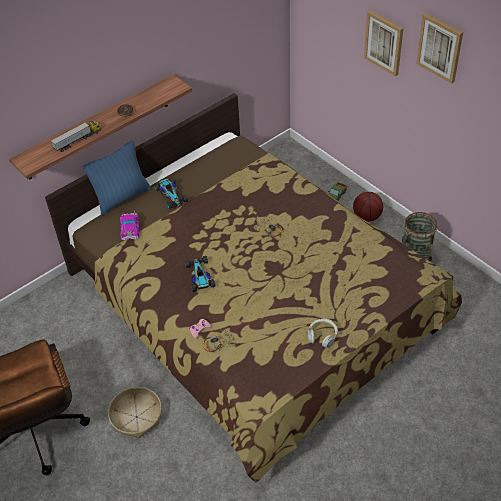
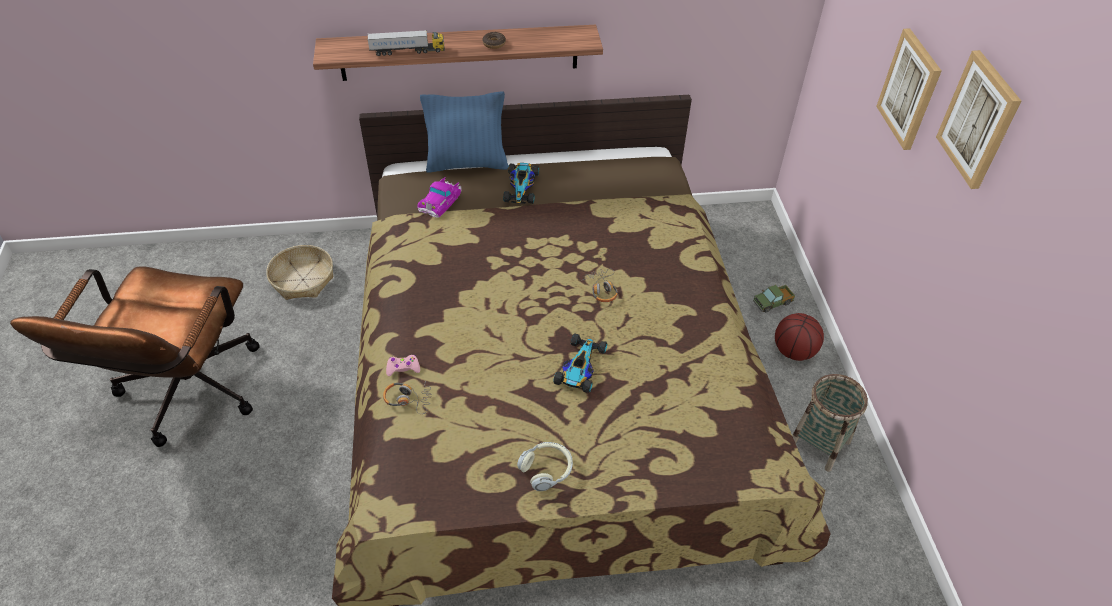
camera: 30 degrees right, 0 degrees up
(136, 417) = (304, 439): basket -> basket (303, 279)
(200, 277) = (464, 302): toy car -> toy car (580, 367)

